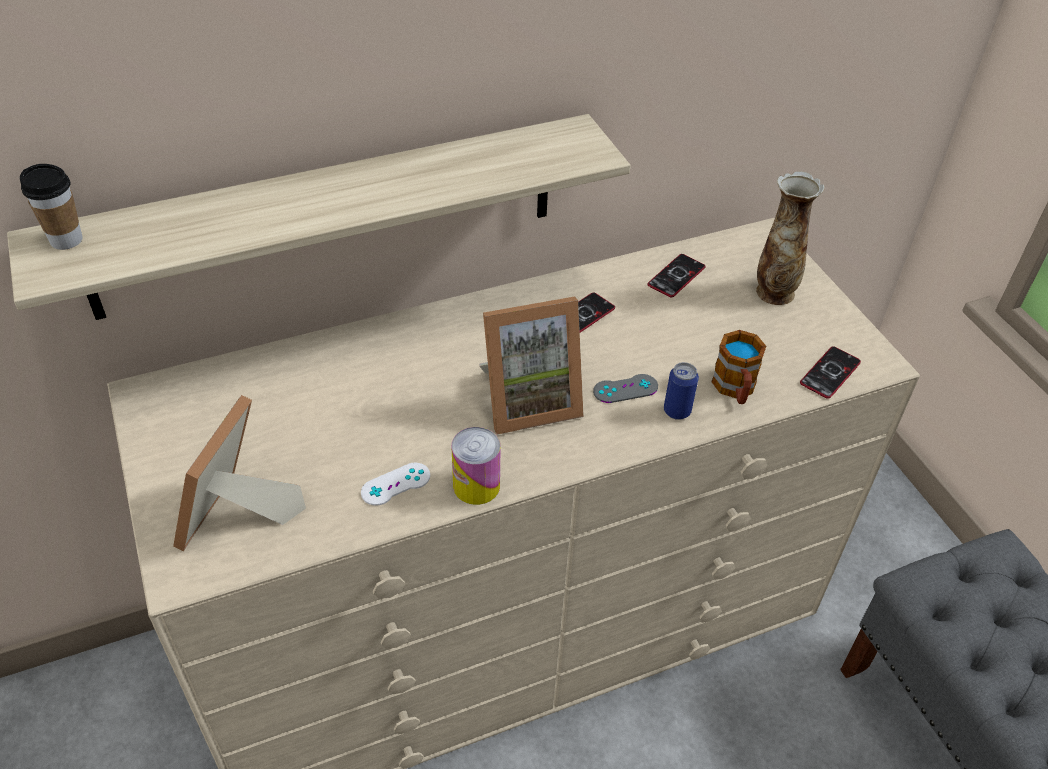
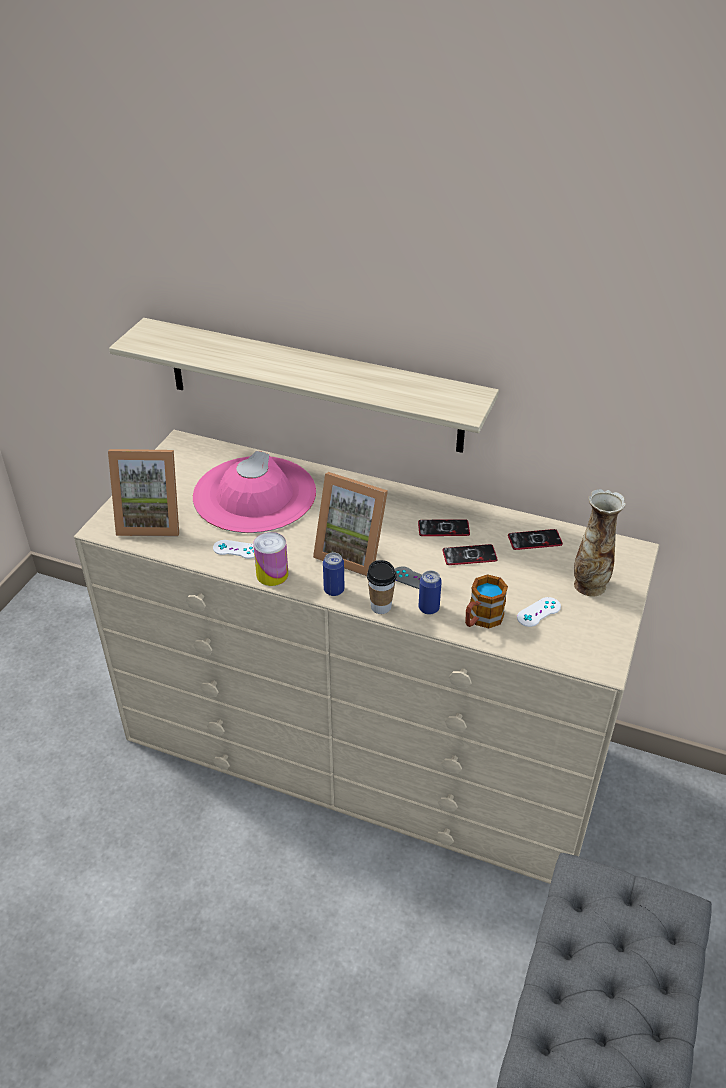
camera: 45 degrees right, 5 degrees down
(66, 240) = (159, 331): cup -> cup (381, 607)
(237, 520) = (151, 520): picture frame -> picture frame turned 150 degrees counterclockwise
(329, 403) = (254, 494): none -> pink hat
(564, 456) = (334, 590): none -> can
(770, 347) = (538, 612): none -> white game controller
(830, 373) = (558, 649): phone -> phone (469, 555)

